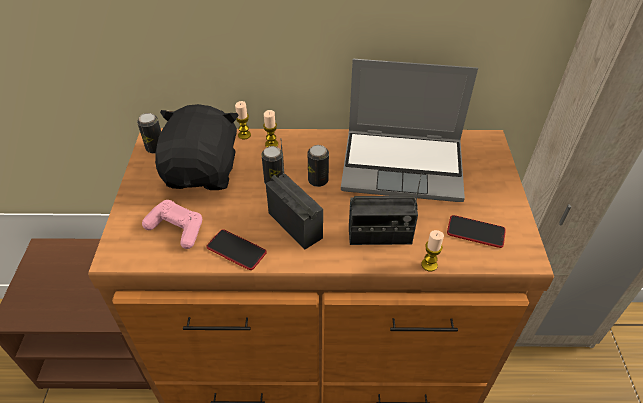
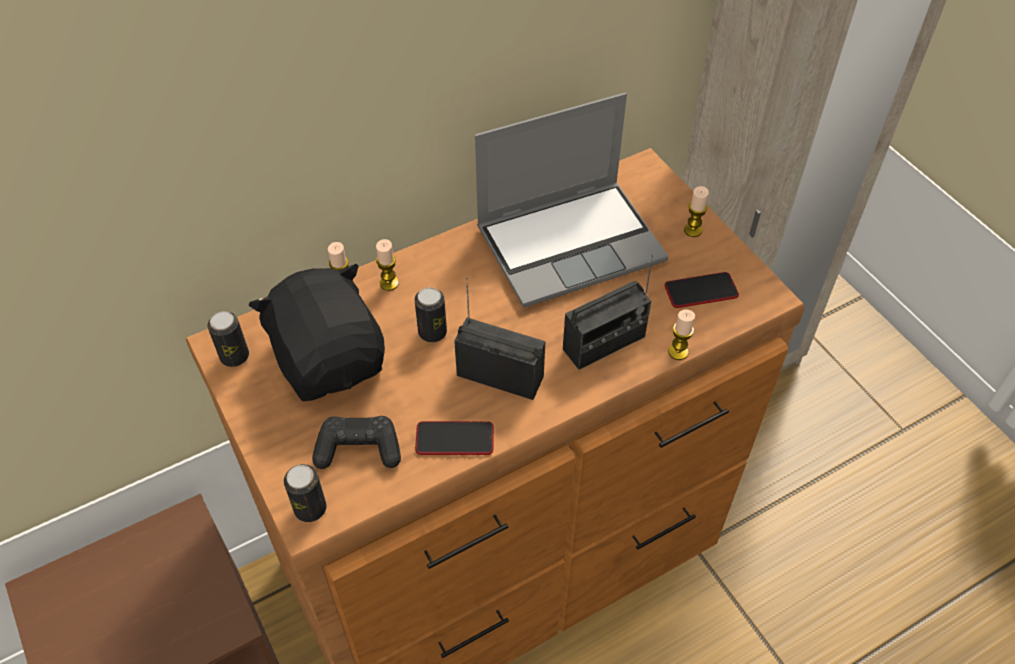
camera: 30 degrees left, 5 degrees up
(176, 229) = (359, 449): pink game controller -> black game controller
(318, 180) = (484, 307): can -> can (310, 508)
(497, 191) = (693, 230): none -> candle

